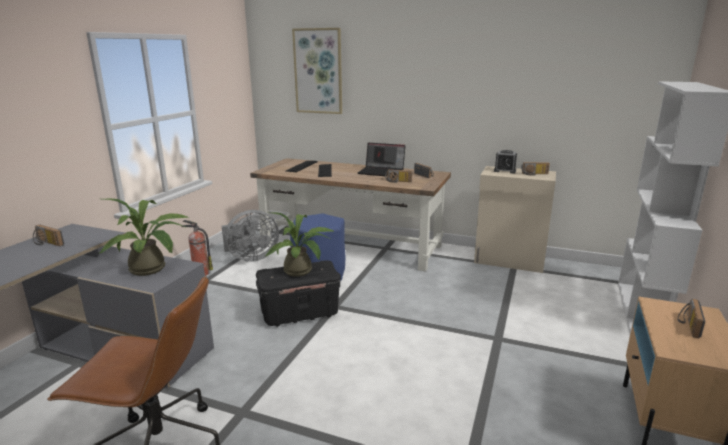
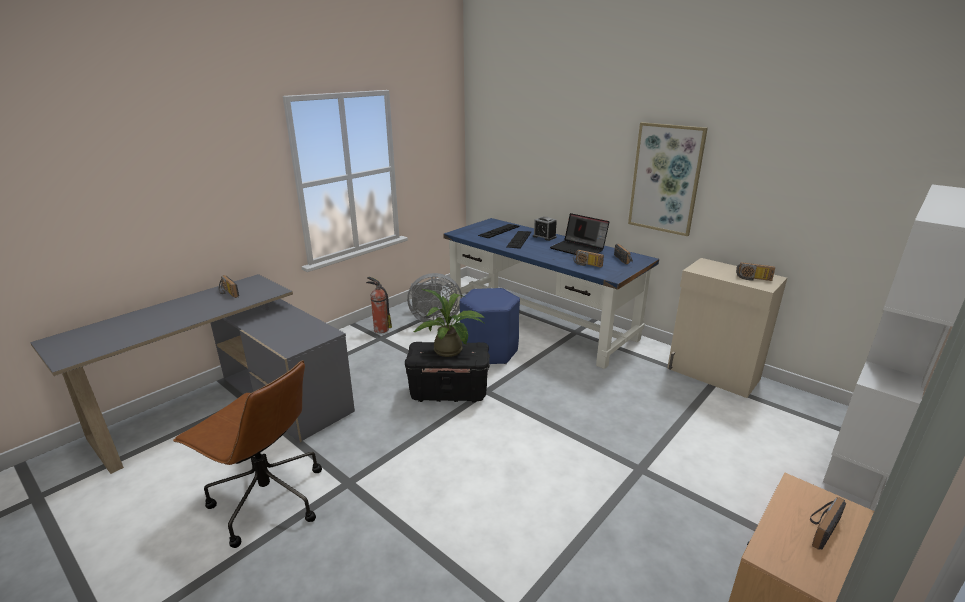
camera: 20 degrees right, 5 degrees up
(152, 269) = (300, 332): potted plant -> none
(318, 71) = (529, 128): picture -> picture (665, 179)
(352, 245) = (541, 322): brown desk -> blue desk
(505, 170) = (718, 268): alarm clock -> alarm clock (544, 237)

